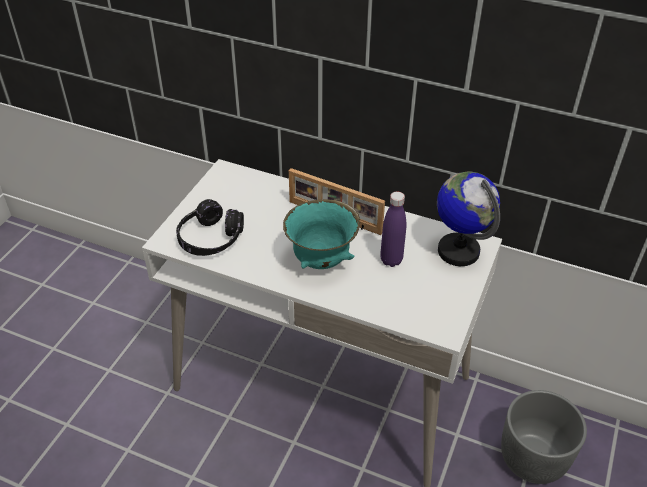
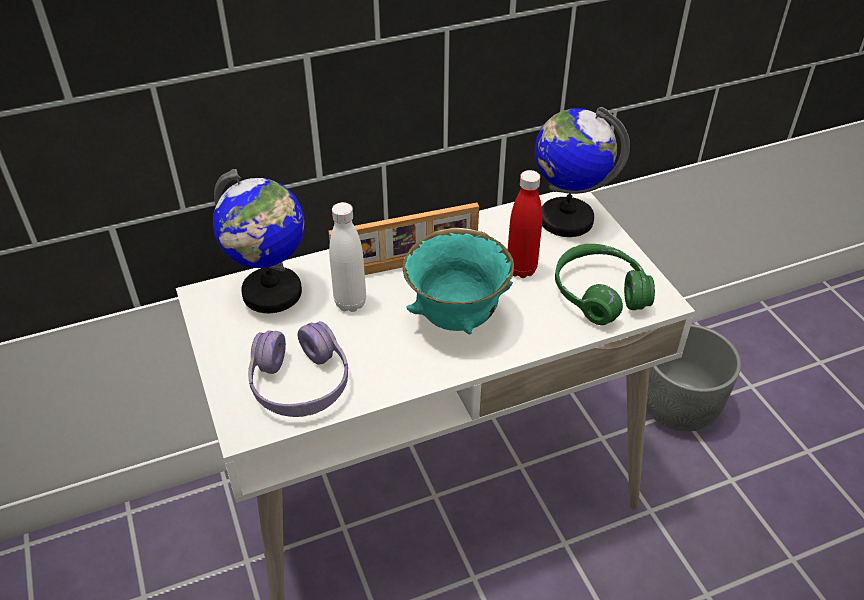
camera: 45 degrees left, 0 degrees up
(210, 238) = (300, 383): black headphones -> purple headphones
(254, 188) = (272, 293): none -> globe
(282, 217) = (350, 303): none -> white bottle
(391, 260) = (521, 269): purple bottle -> red bottle
(415, 303) = (599, 294): none -> green headphones

